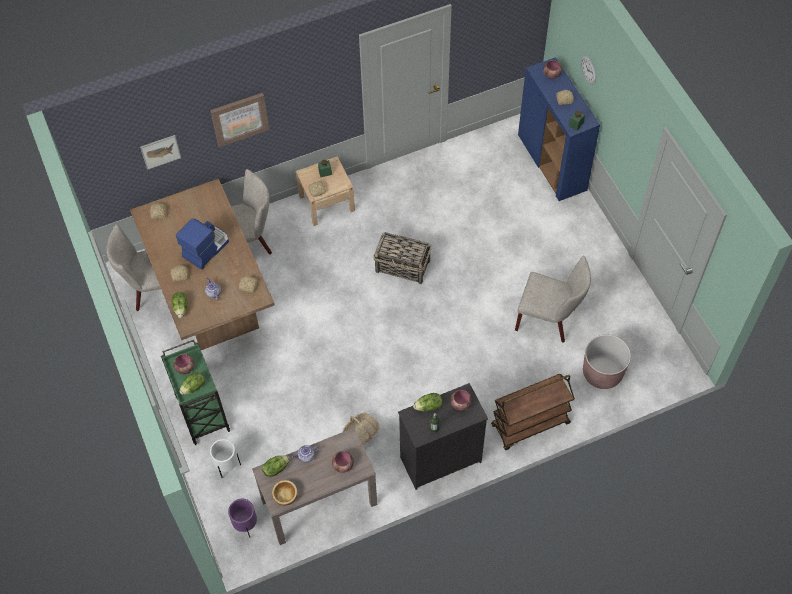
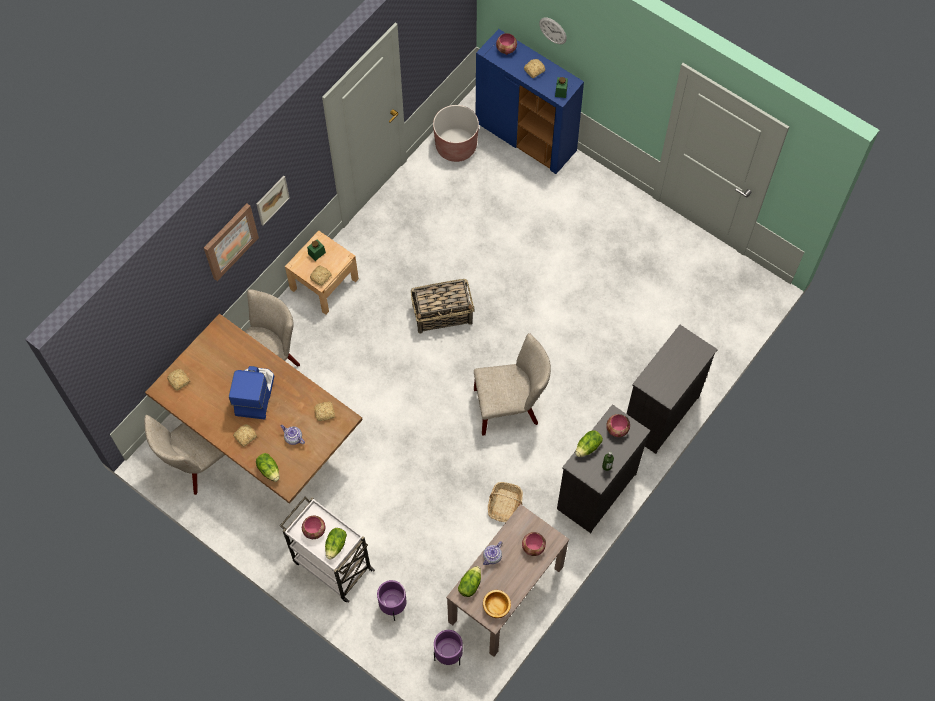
camera: 30 degrees left, 5 degrees up
(160, 151) = (164, 316): picture -> picture (272, 200)
(202, 411) = (331, 564): green cart -> white cart
(228, 466) = (393, 606): white planter -> purple planter
(530, 425) = (659, 414): brown cart -> black dresser
(549, 319) = (616, 299): beige chair -> beige chair (510, 406)
(602, 372) = (696, 328): brown planter -> brown planter (456, 146)

